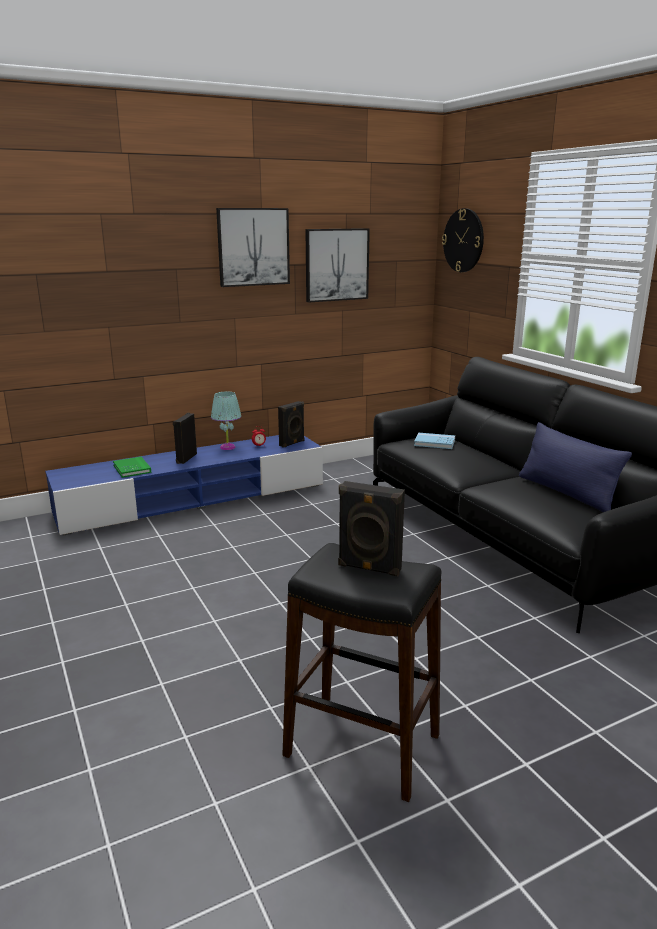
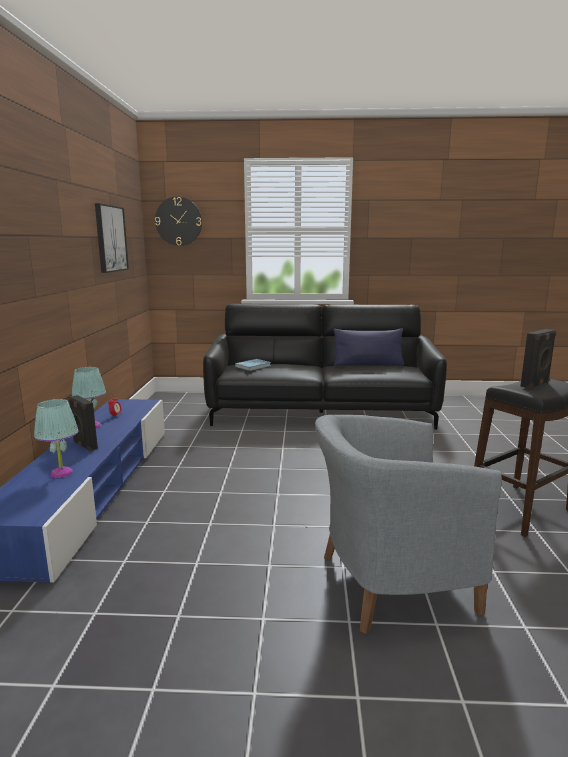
camera: 60 degrees left, 5 degrees down
(128, 671) = (389, 583): none -> grey armchair
(132, 469) = (61, 473): green book -> turquoise table lamp
(253, 247) = (71, 216): picture -> none
(292, 443) = (134, 405): black speaker -> none

